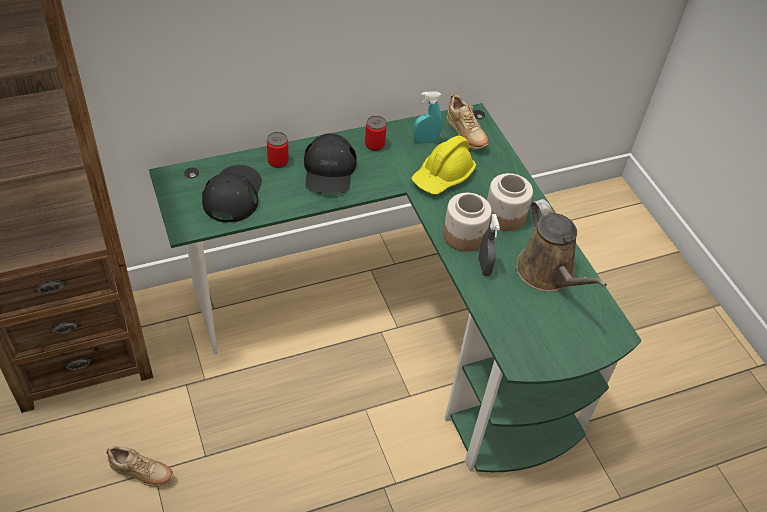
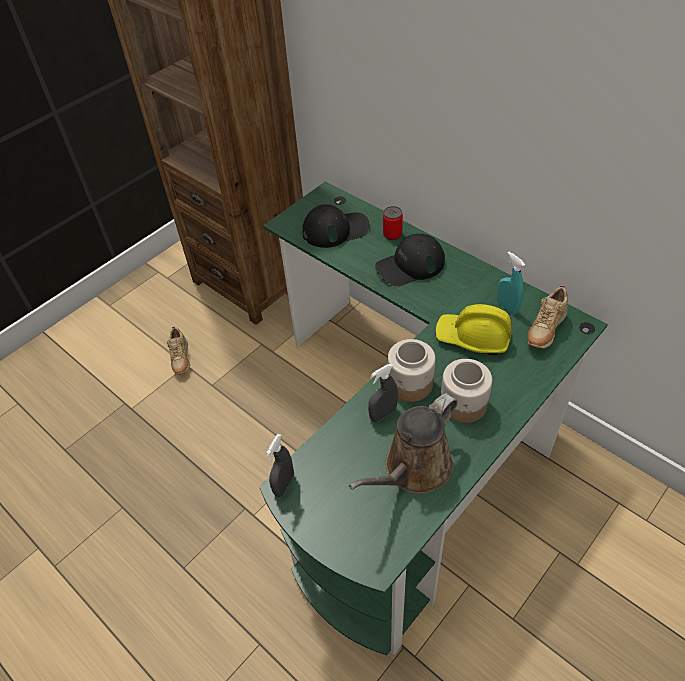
camera: 70 degrees right, 0 degrees up
(374, 145) = (468, 277): can -> none
(516, 362) = (284, 485): none -> grey spray bottle

